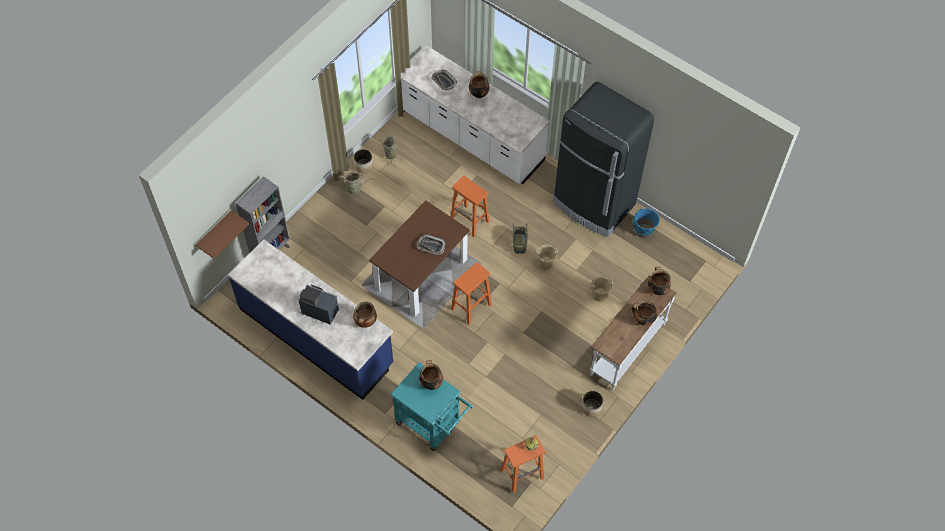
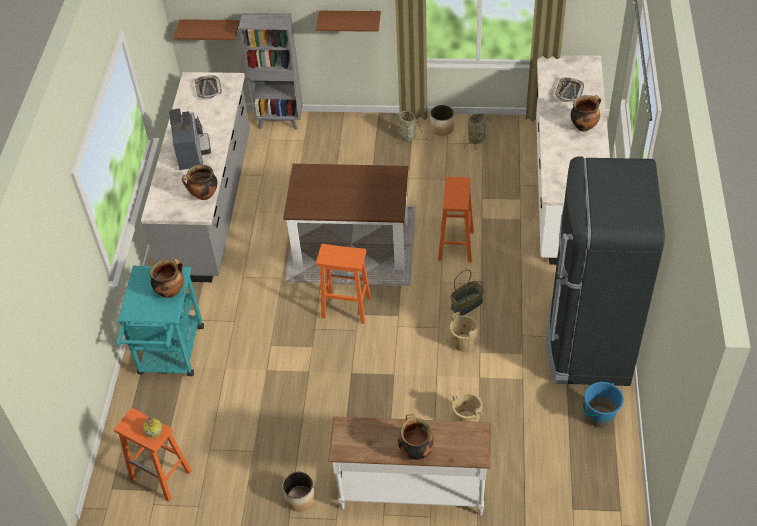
camera: 60 degrees right, 10 degrees down
(294, 148) = (350, 20): none -> brown shelf
(316, 336) = (210, 204): blue counter -> grey counter
(431, 246) = (352, 201): tray -> tray (208, 89)
(657, 289) = (476, 442): cooking pot -> none

